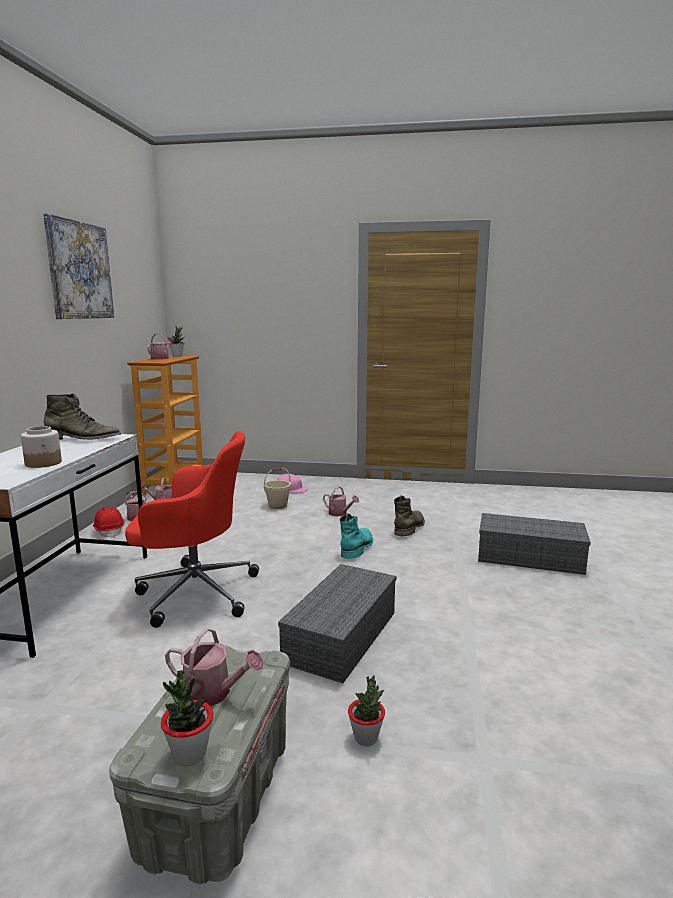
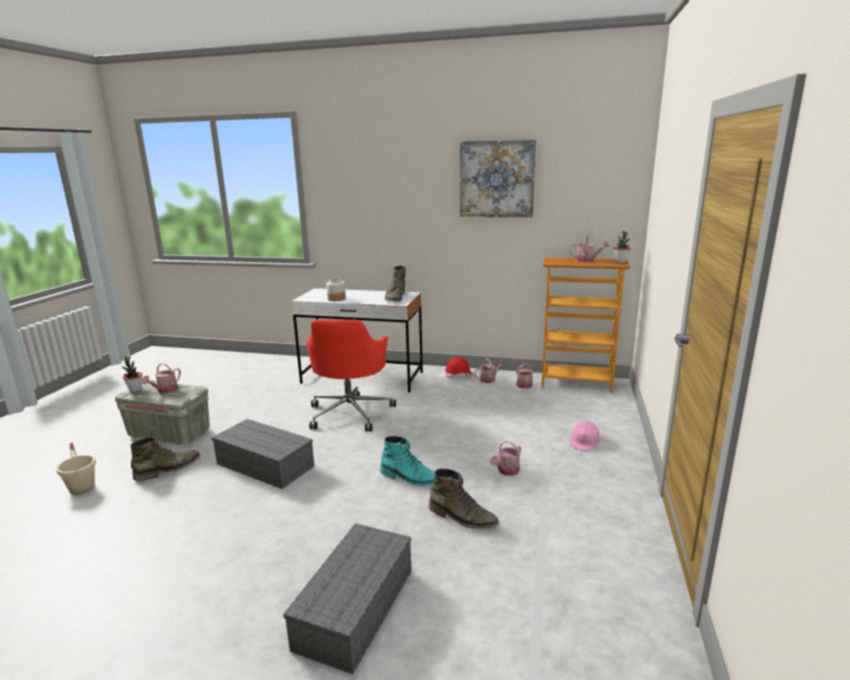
camera: 95 degrees right, 5 degrees up
(278, 506) = (526, 435): beige bucket -> beige bucket (82, 487)
(366, 738) = (168, 469): potted plant -> green boot

